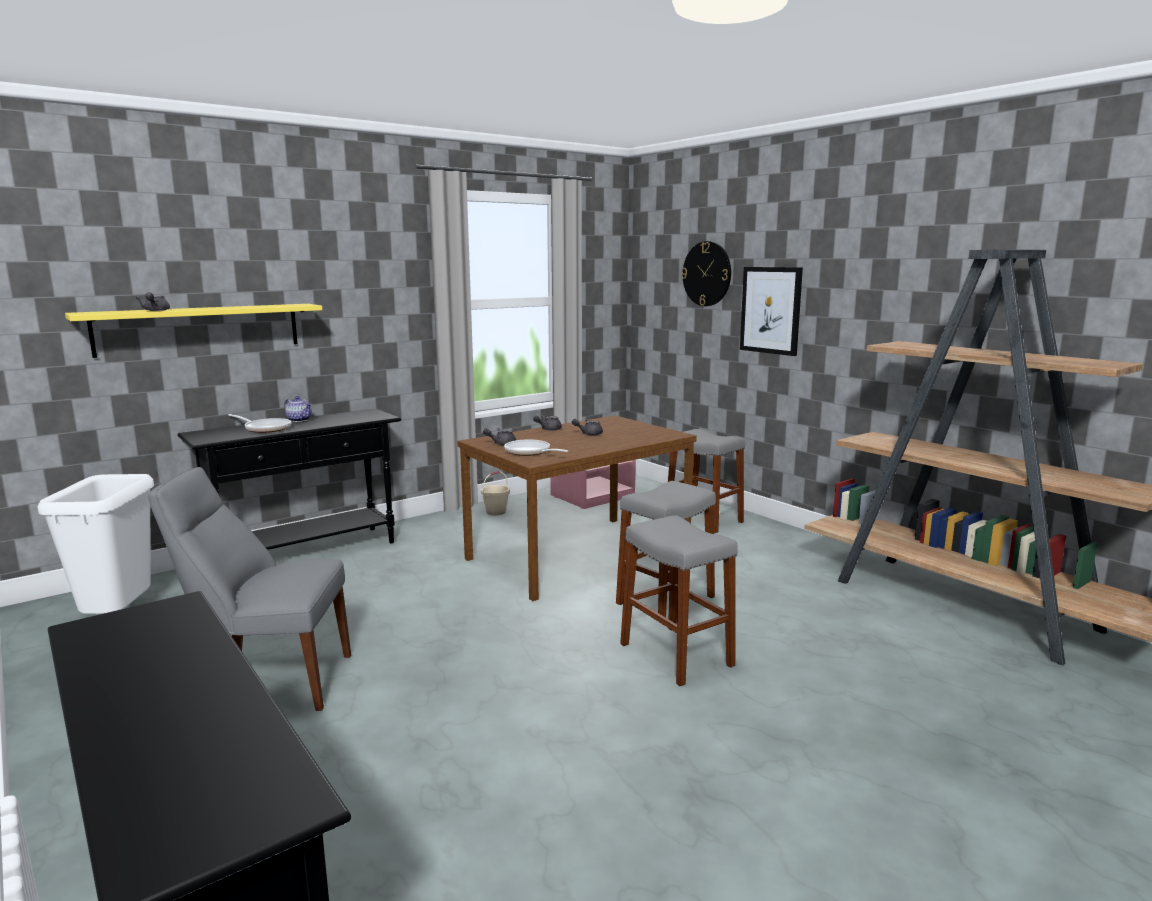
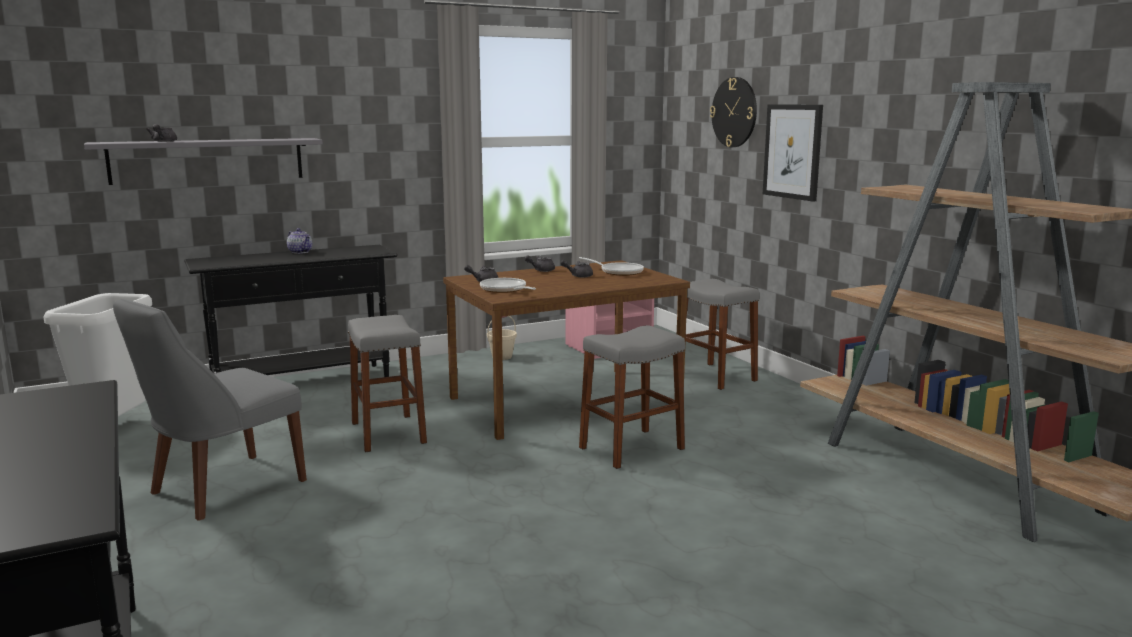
camera: 10 degrees right, 0 degrees up
(199, 329) = (207, 160): yellow shelf -> grey shelf
(265, 428) = (264, 258): frying pan -> frying pan (618, 272)
(268, 682) = (222, 489): grey chair -> grey chair turned 60 degrees counterclockwise
(676, 654) = (615, 497): grey stool -> grey stool (388, 433)

